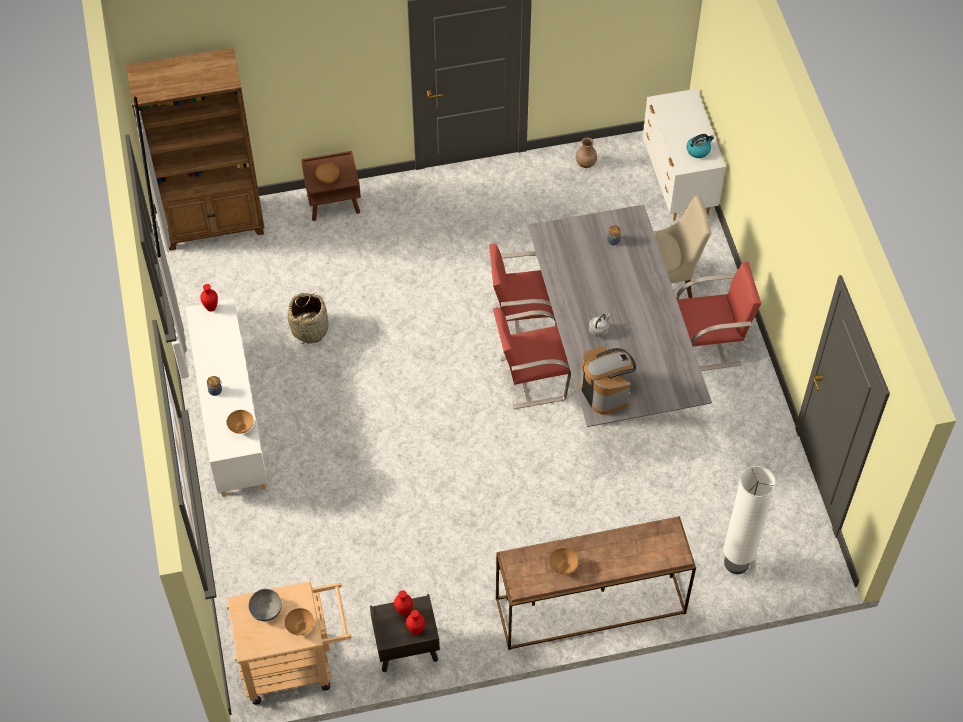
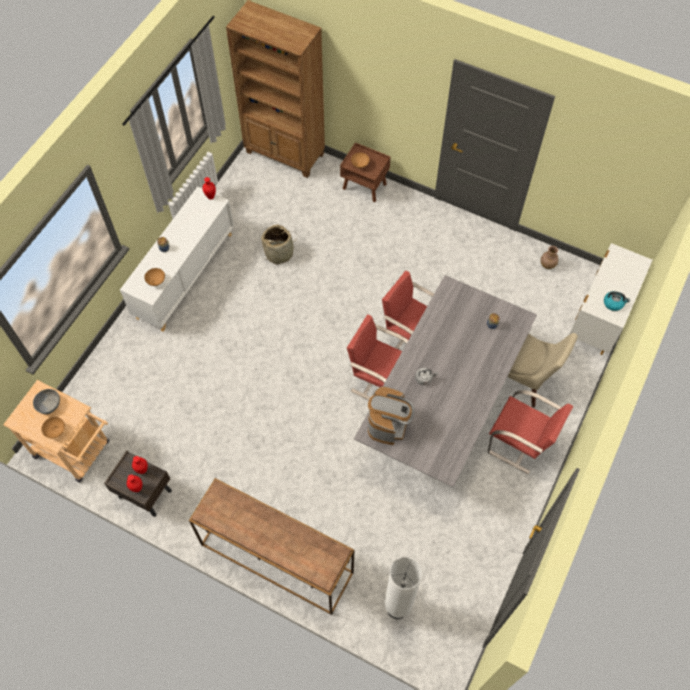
camera: 40 degrees right, 5 degrees up
(563, 567) = (244, 522): brown bowl -> none

